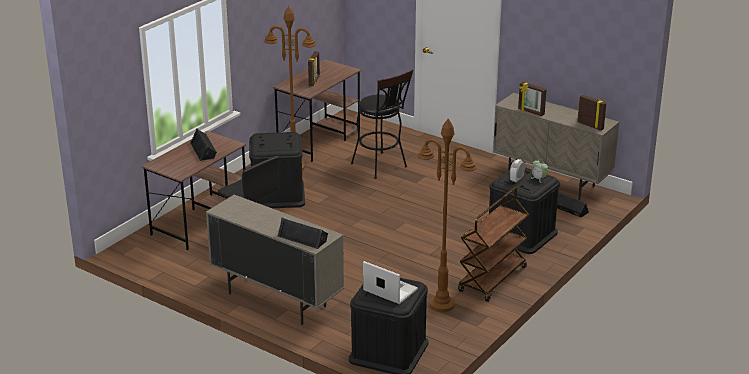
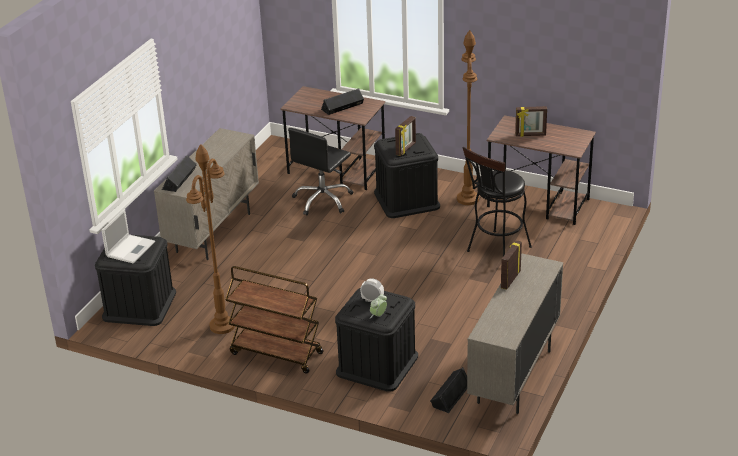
camera: 80 degrees right, 5 degrees up
(590, 125) = (491, 327): picture frame -> picture frame (406, 149)

